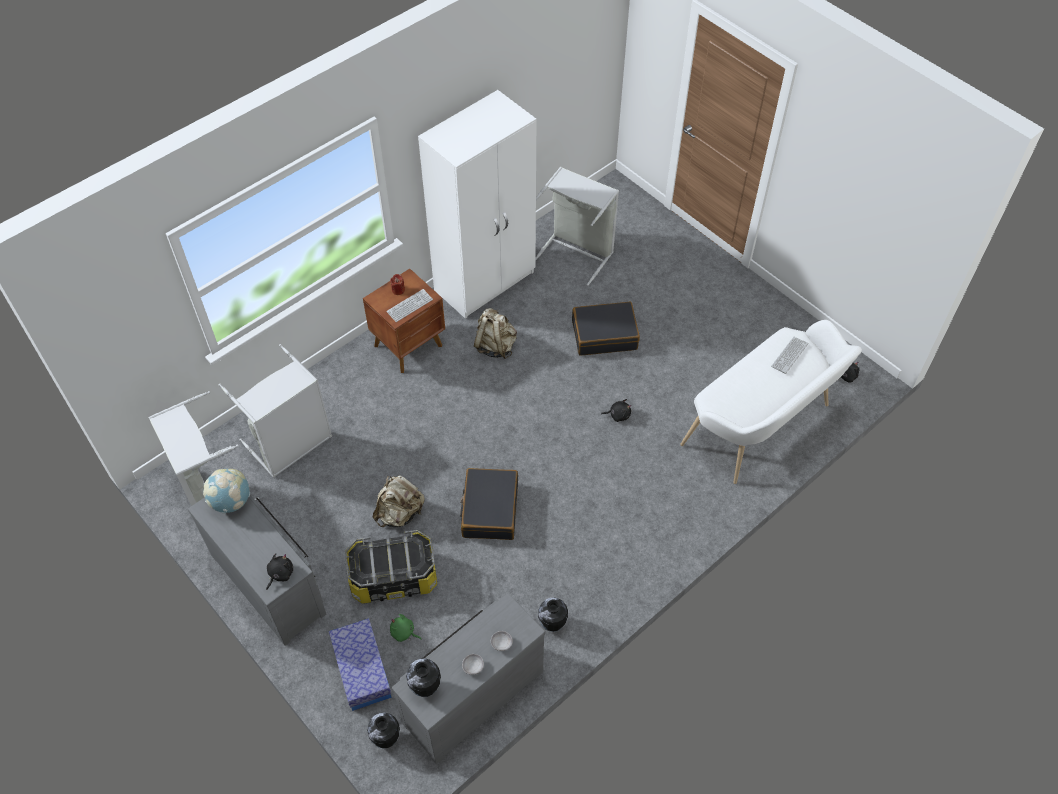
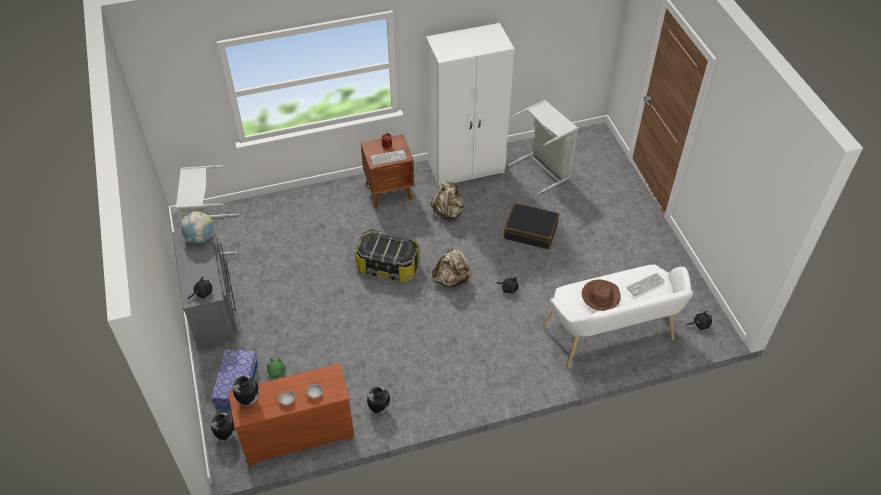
camera: 25 degrees right, 5 degrees down
(291, 445) = (276, 227): grey laundry basket -> none
(394, 577) = (292, 335): storage box -> storage box (388, 265)
(400, 513) = (320, 296): beige backpack -> beige backpack (452, 279)
(471, 695) = (297, 431): grey dresser -> brown dresser
(489, 509) = (381, 317): black suitcase -> none
(750, 388) = (600, 296): none -> brown hat

